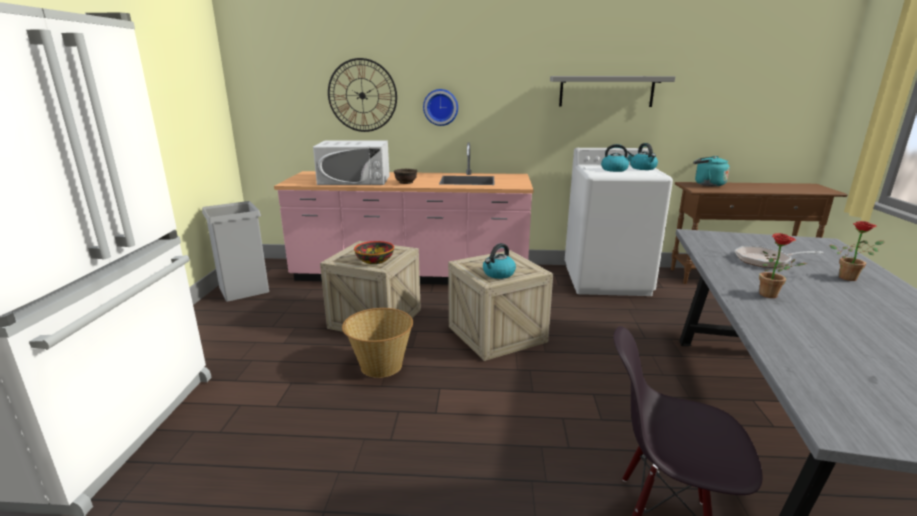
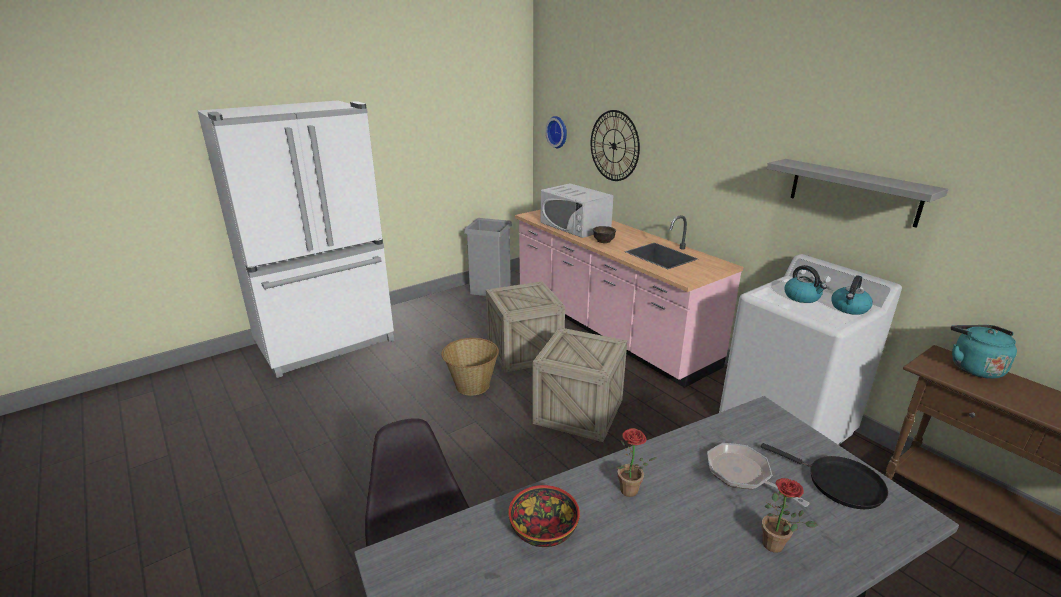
camera: 50 degrees right, 5 degrees up
(375, 261) = (516, 303): bowl -> bowl (544, 530)
(441, 107) = (673, 171): wall clock -> wall clock (558, 132)
(498, 274) = (567, 355): kettle -> none
(789, 245) = (839, 483): none -> black frying pan

